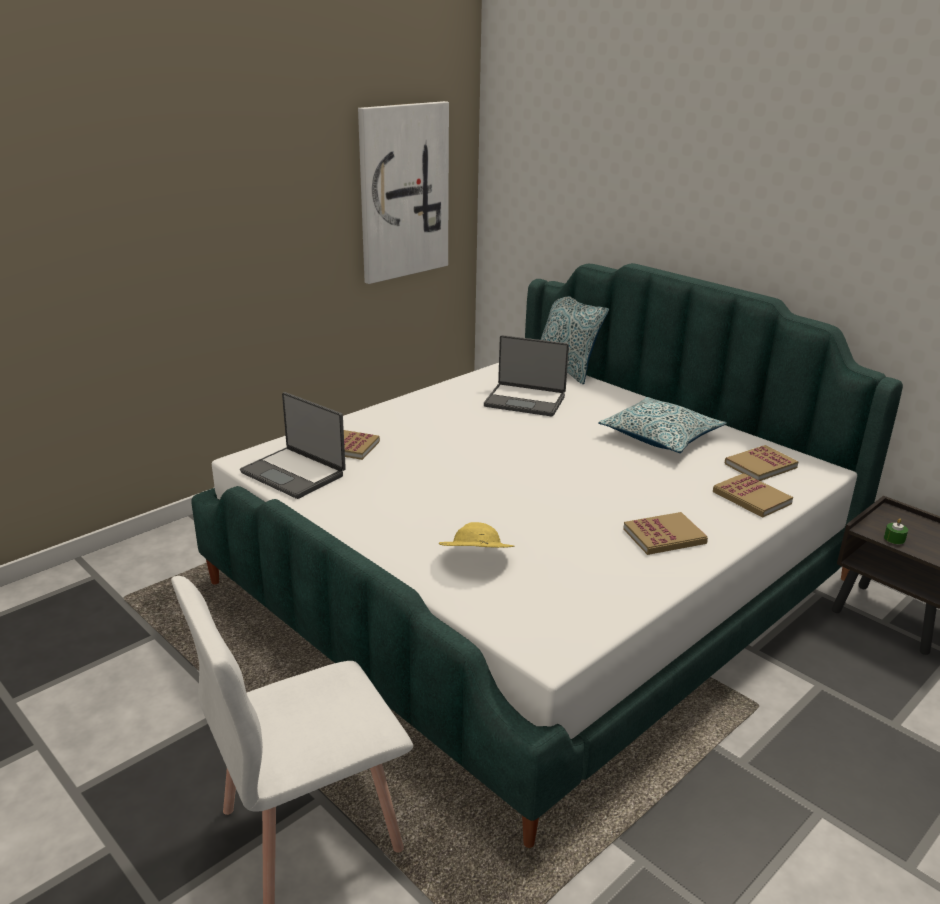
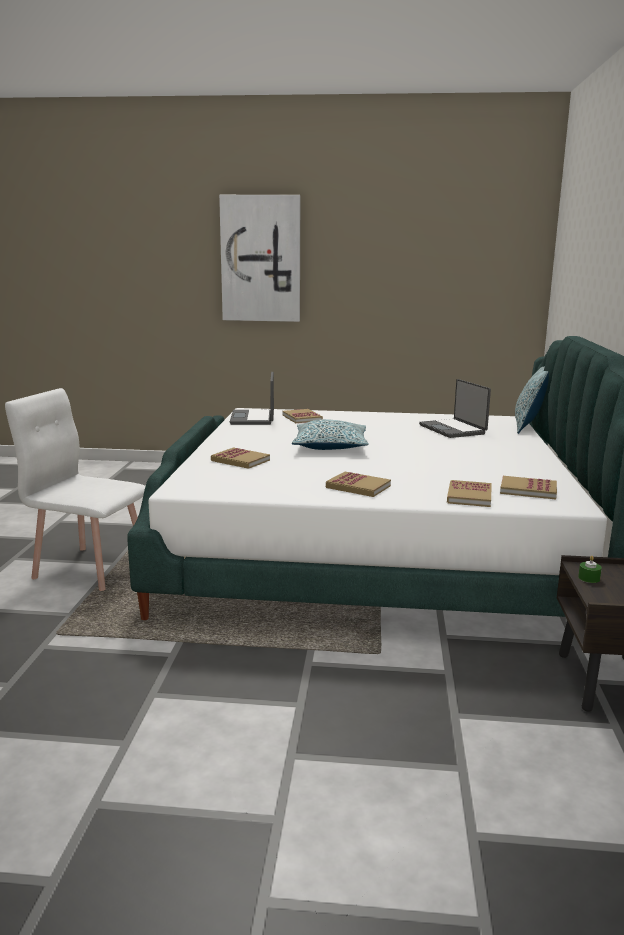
camera: 50 degrees right, 10 degrees down
(403, 192) = (469, 283): picture -> picture (261, 259)
(475, 560) = (240, 460): yellow hat -> book
(660, 437) = (496, 462): pillow -> pillow (330, 446)

